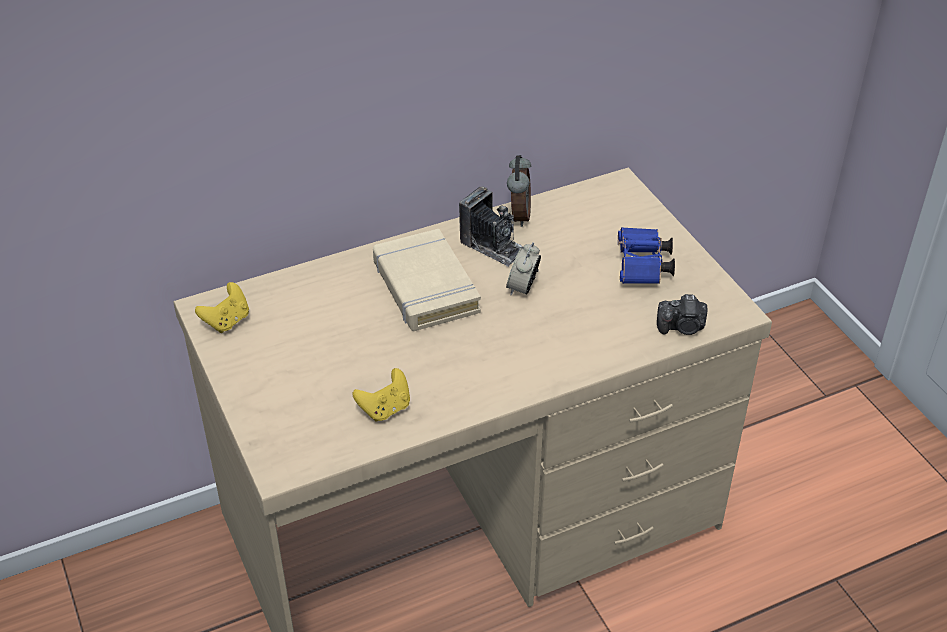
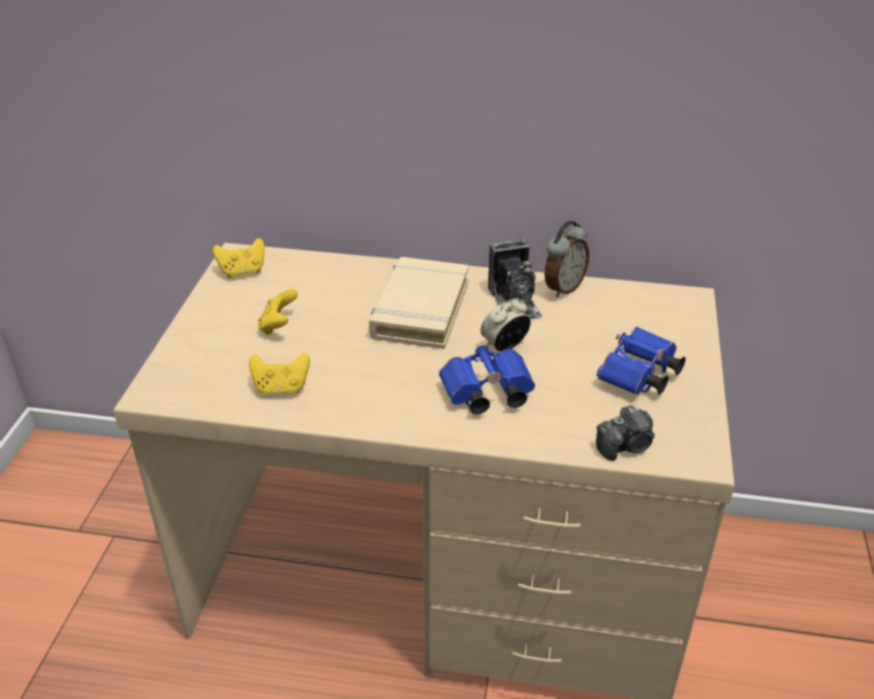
camera: 35 degrees right, 5 degrees down
(321, 357) = (278, 326): none -> yellow game controller
(549, 336) = (485, 395): none -> blue binoculars
(682, 327) = (626, 446): camera -> camera turned 60 degrees counterclockwise

